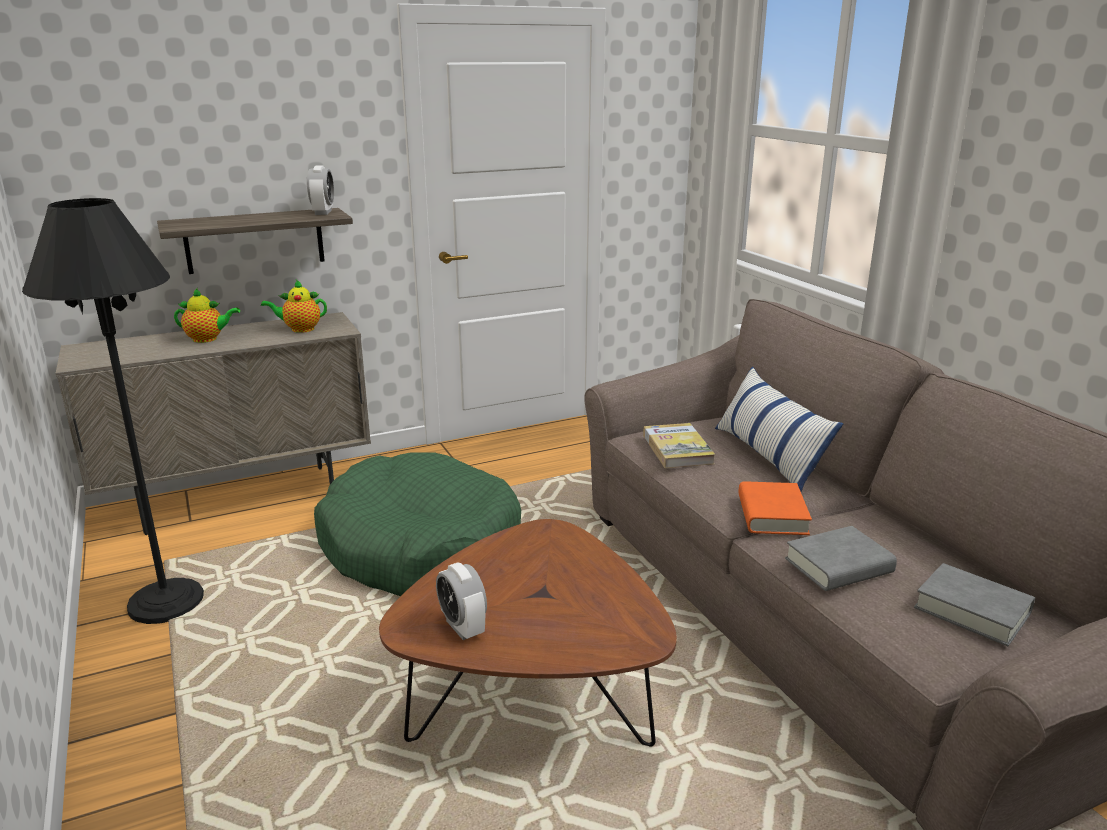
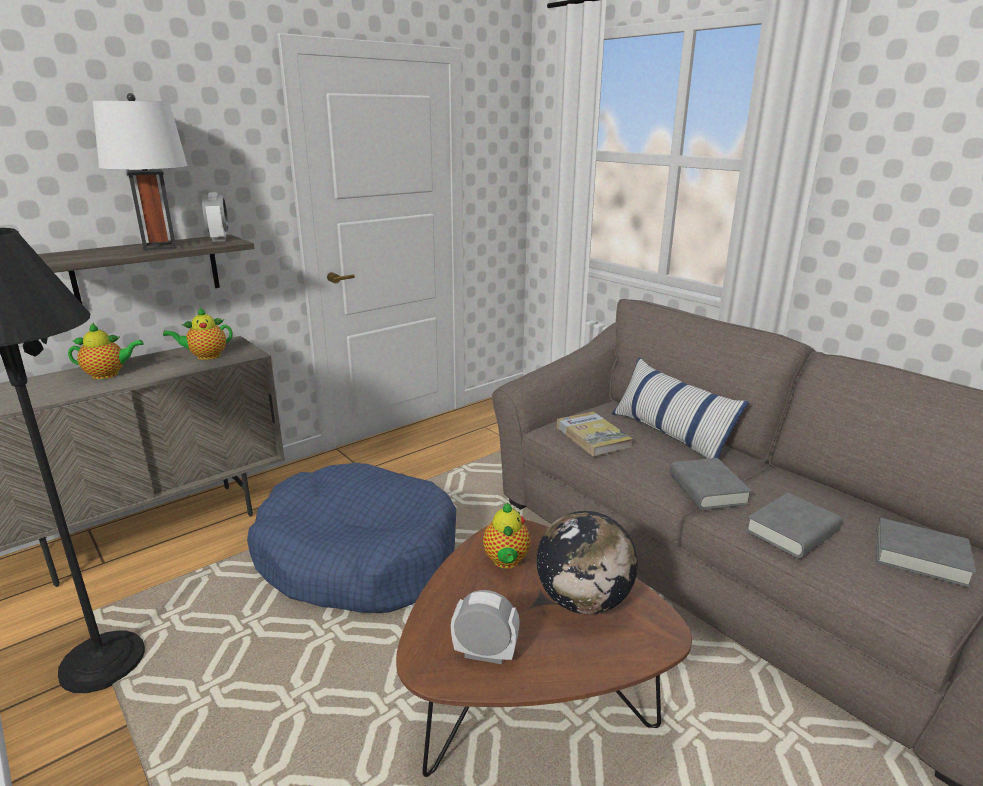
camera: 15 degrees left, 0 degrees up
(263, 218) = (159, 247): none -> white table lamp
(421, 548) = (358, 557): green dog bed -> blue dog bed
(462, 627) = (485, 654): alarm clock -> alarm clock turned 150 degrees clockwise
(526, 556) = (506, 562): none -> teapot
(582, 600) = (583, 601): none -> globe
(772, 515) = (707, 489): orange book -> grey book

